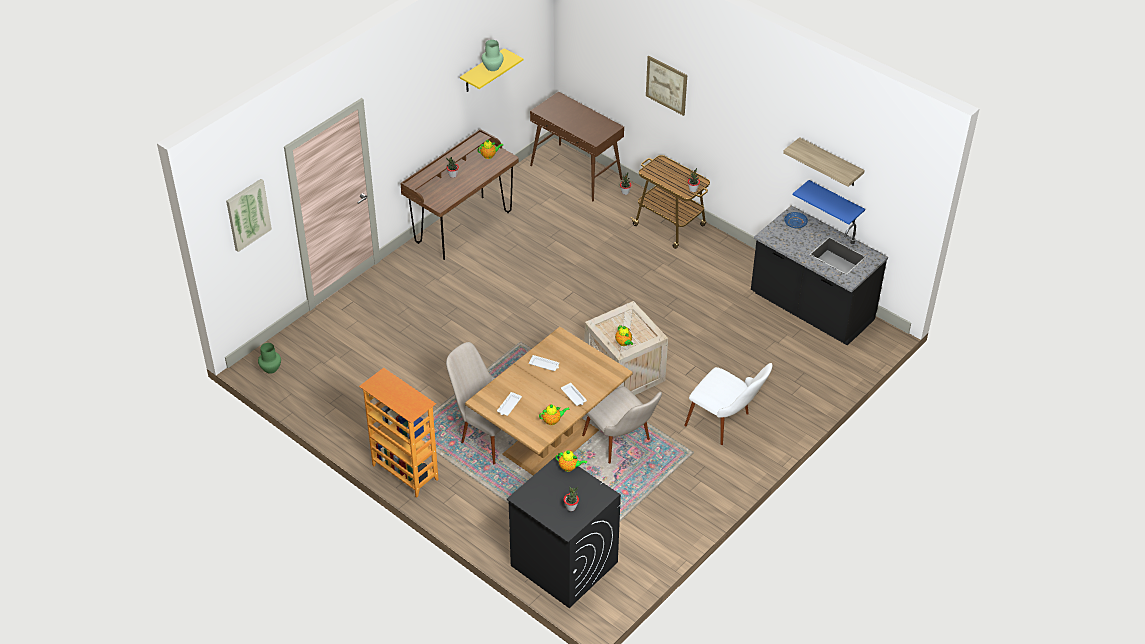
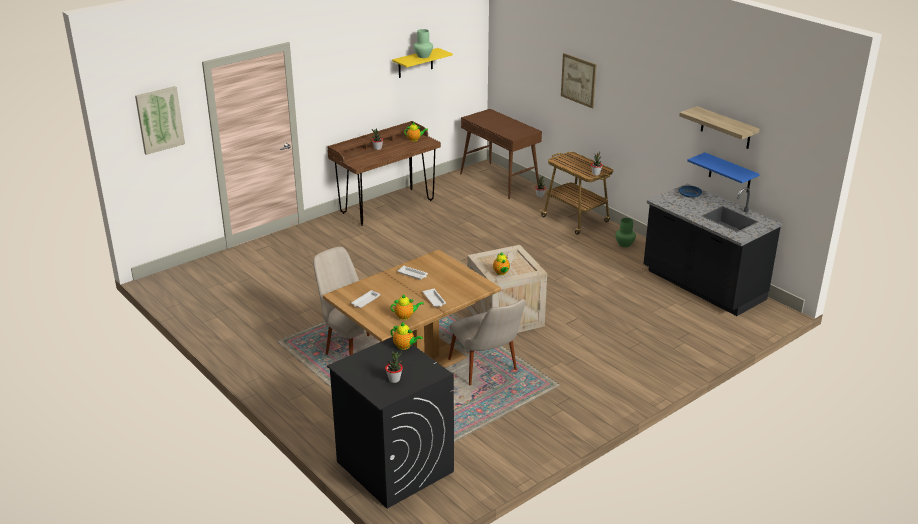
camera: 10 degrees right, 15 degrees down
(271, 368) = (172, 284): green vase -> green vase (625, 244)
(404, 472) = (260, 372): bookcase -> none
(726, 424) = (600, 366): white chair -> none

